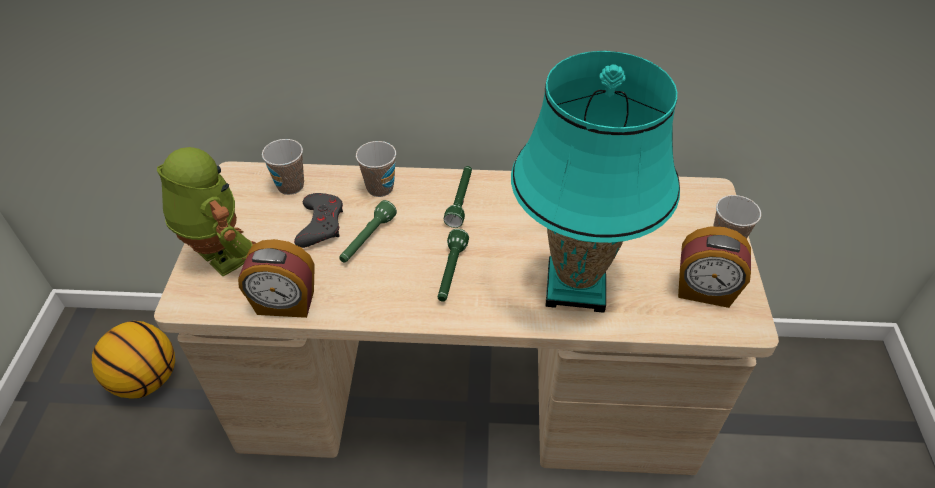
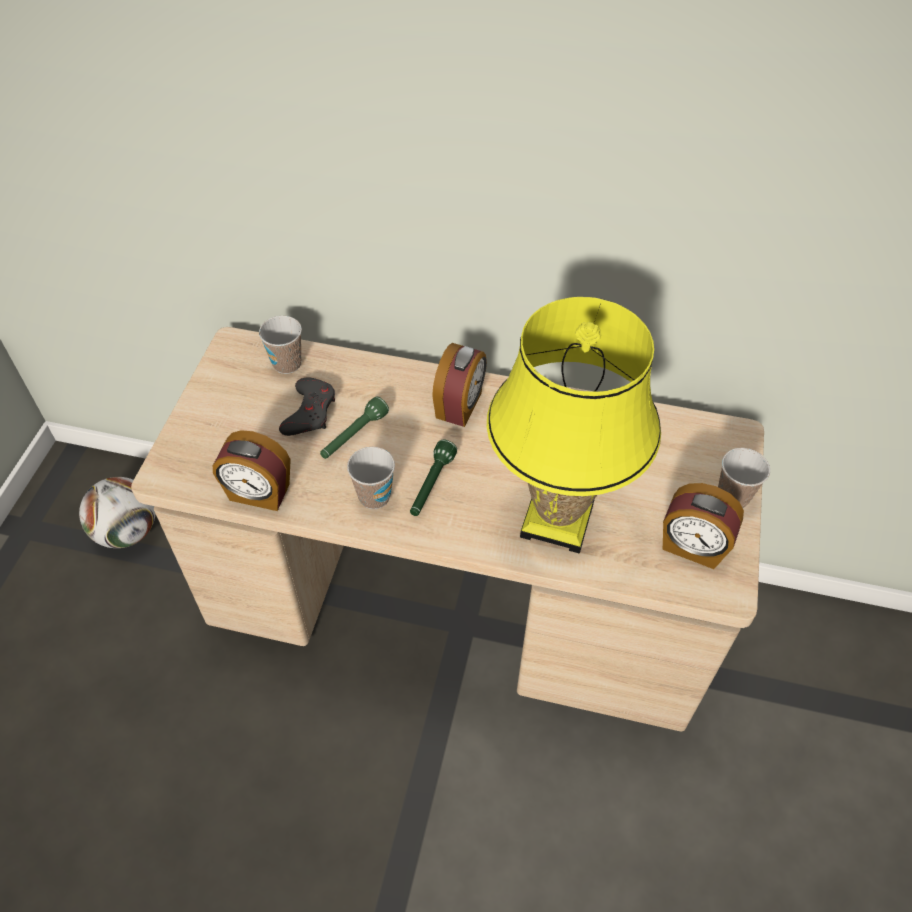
camera: 10 degrees right, 5 degrees up
(146, 379) = (128, 531): basketball -> football
(219, 254) = (203, 430): toy robot -> none
(380, 188) = (378, 379): cup -> cup (374, 497)
(461, 200) = (460, 406): green flashlight -> alarm clock
(574, 287) = (556, 520): turquoise table lamp -> yellow table lamp

